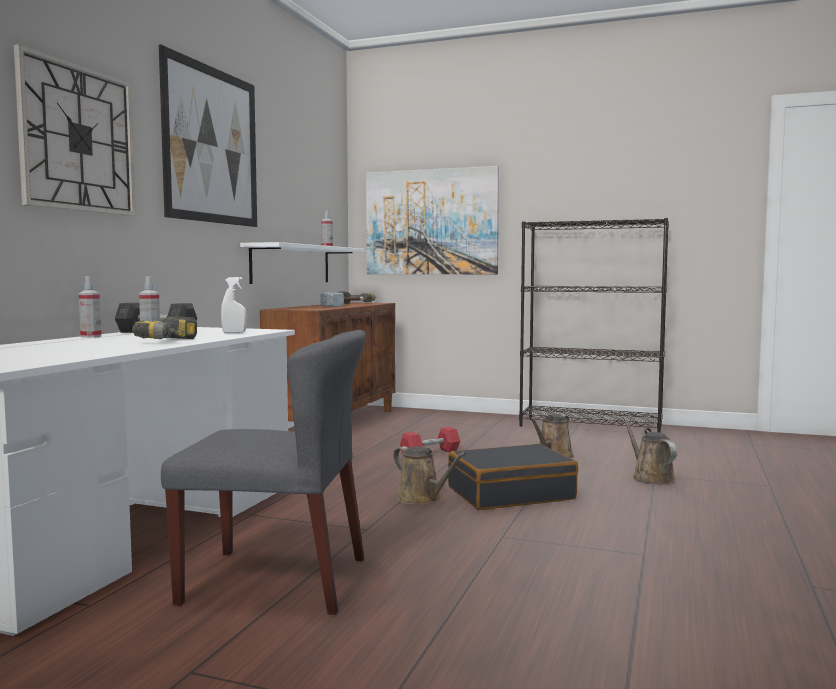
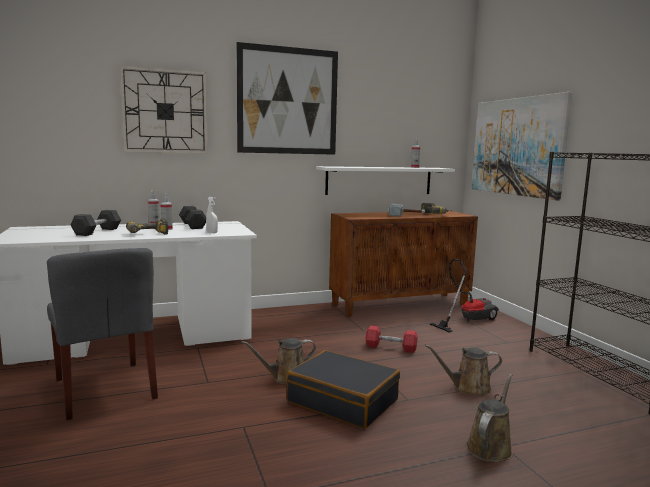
camera: 50 degrees right, 5 degrees up
(72, 347) = (97, 231): none -> grey dumbbell
(422, 499) = (286, 378): brown watering can -> brown watering can turned 60 degrees clockwise
(423, 420) = (467, 320): none -> vacuum cleaner

